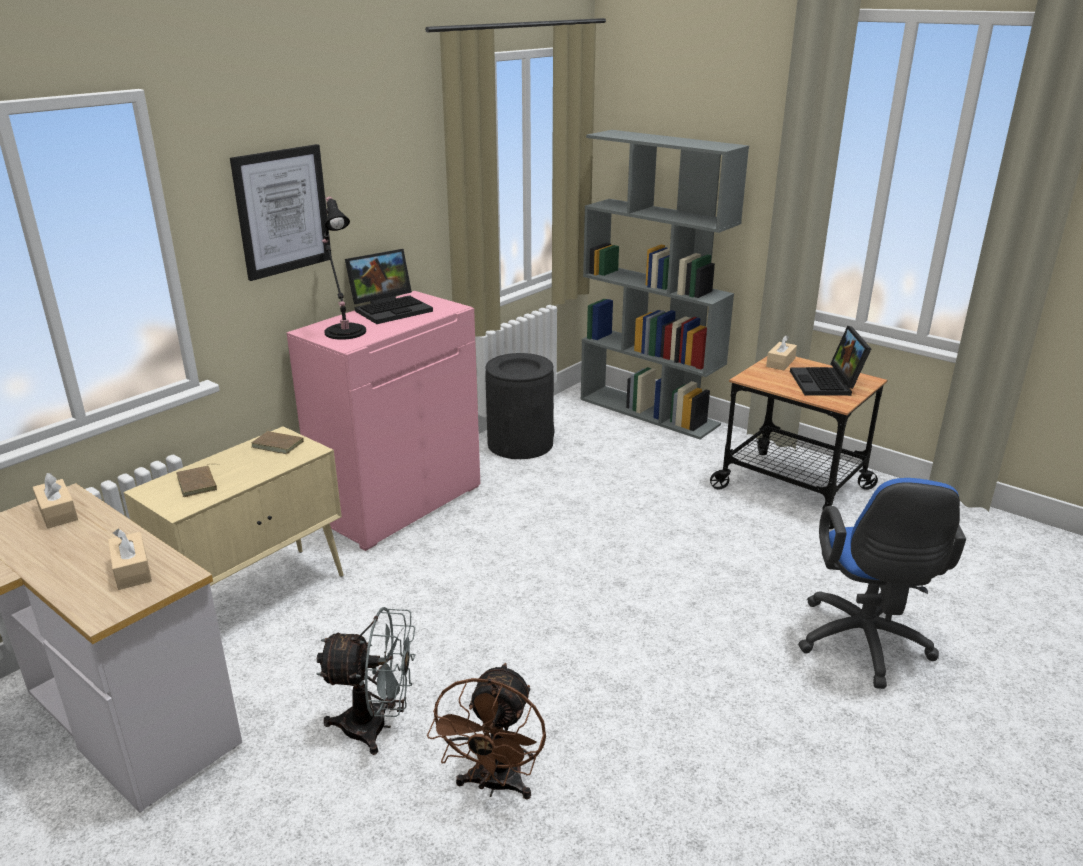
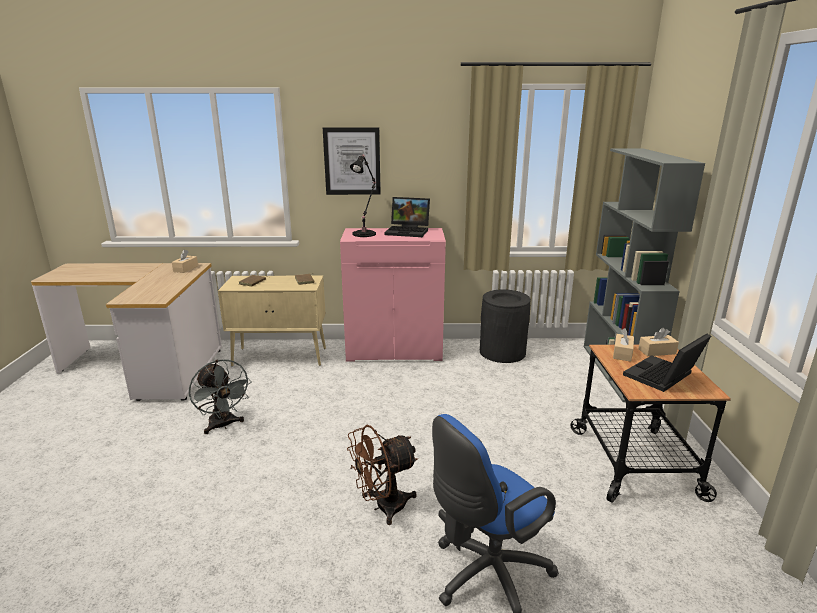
camera: 50 degrees right, 5 degrees down
(132, 570) = (155, 292): beige tissue box -> beige tissue box (622, 353)
(494, 785) = (209, 477): brown fan -> brown fan (383, 507)

